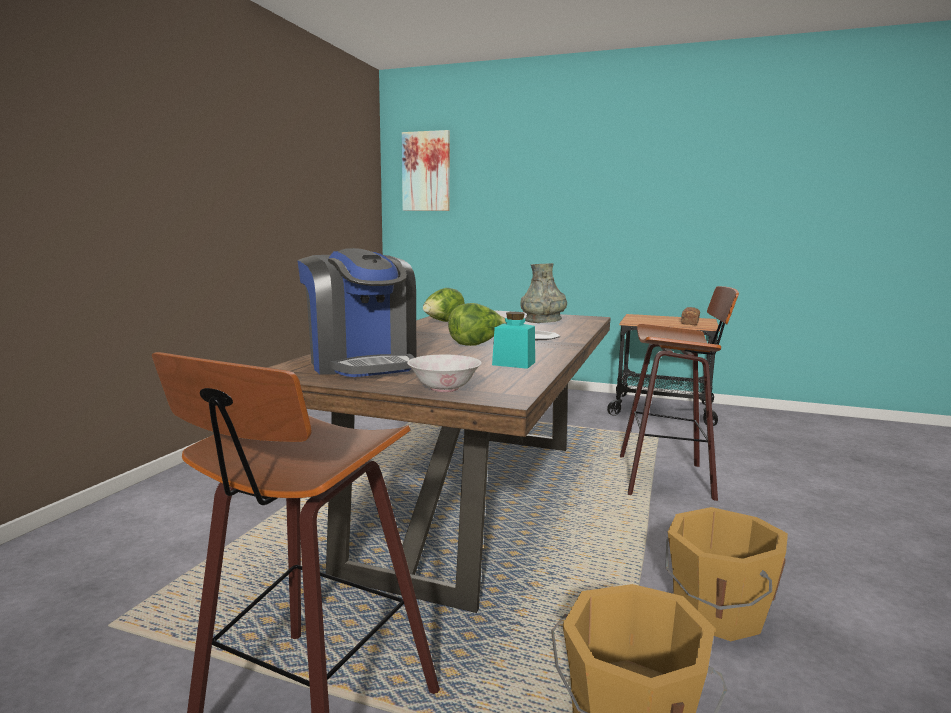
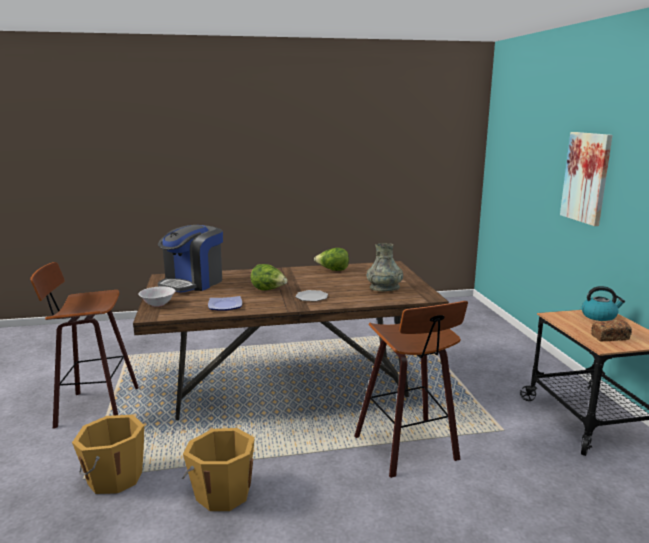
camera: 60 degrees right, 5 degrees up
(426, 171) = (507, 132): picture -> picture (586, 177)
(513, 363) = (224, 305): turquoise jar -> plate
(644, 317) = (599, 316): none -> kettle

